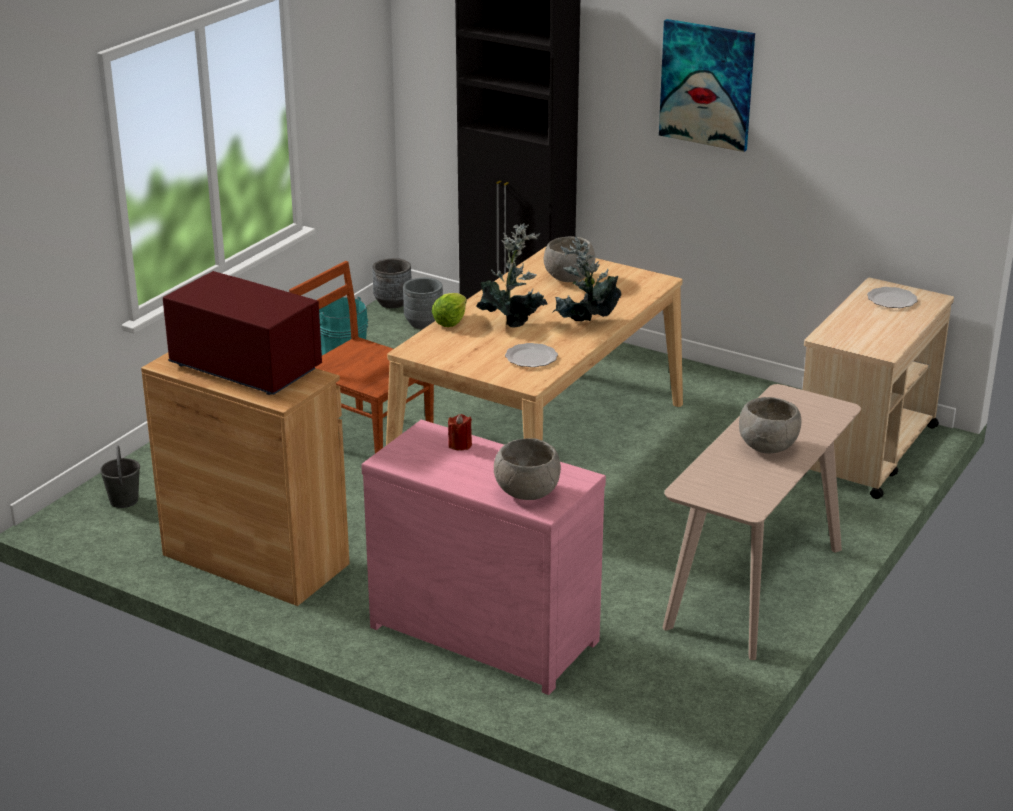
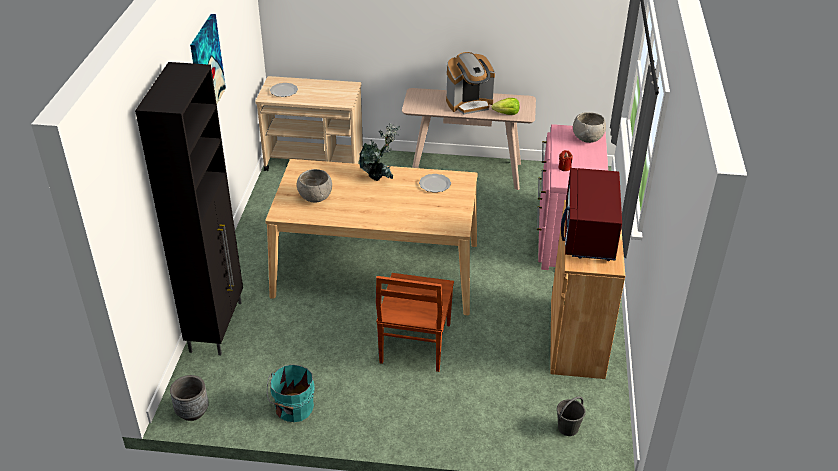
camera: 115 degrees left, 10 degrees up
(423, 323) = (225, 379): grey planter -> none
(450, 321) = (409, 225): lettuce -> lettuce (506, 114)
(512, 322) = (393, 202): potted plant -> none
(768, 448) = (469, 103): grey bowl -> coffee machine

